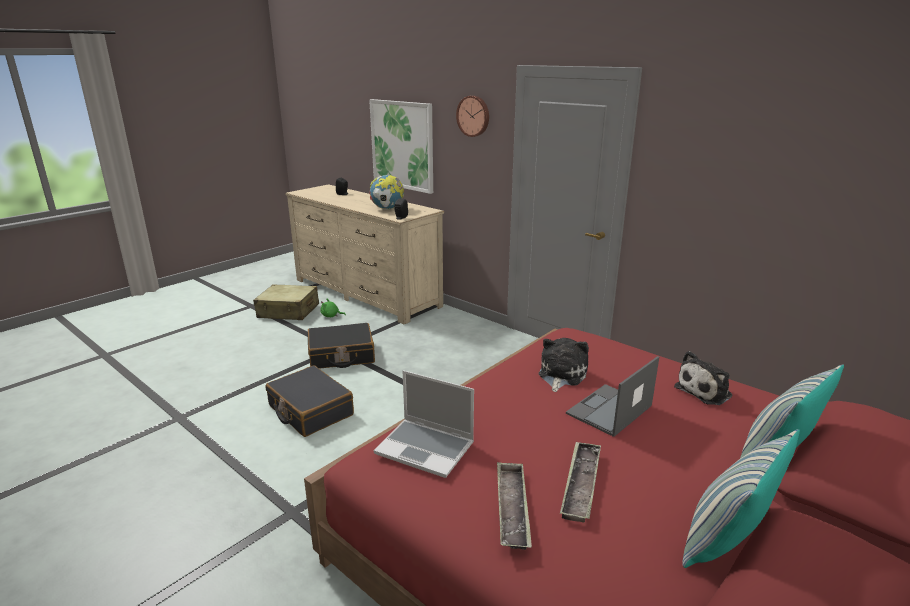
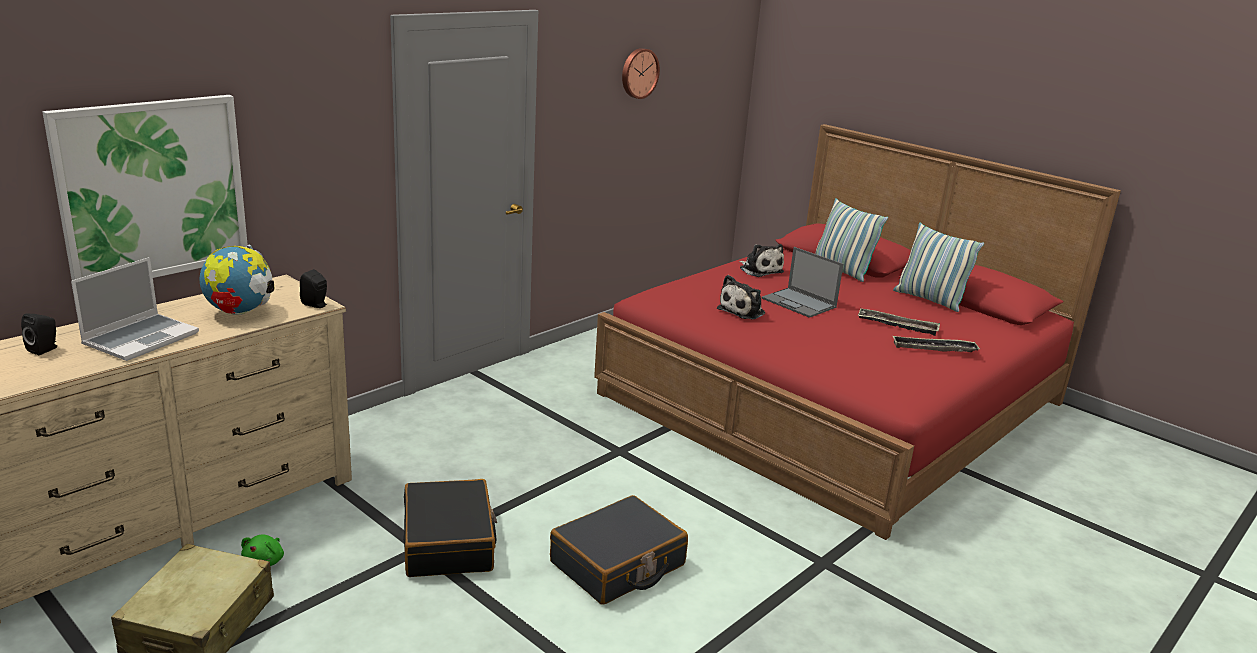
camera: 90 degrees left, 0 degrees up
(426, 448) = (879, 372): laptop -> laptop (141, 338)
(473, 116) = (323, 101): wall clock -> wall clock (638, 73)
(561, 374) = (743, 311): plush toy -> plush toy turned 75 degrees counterclockwise

